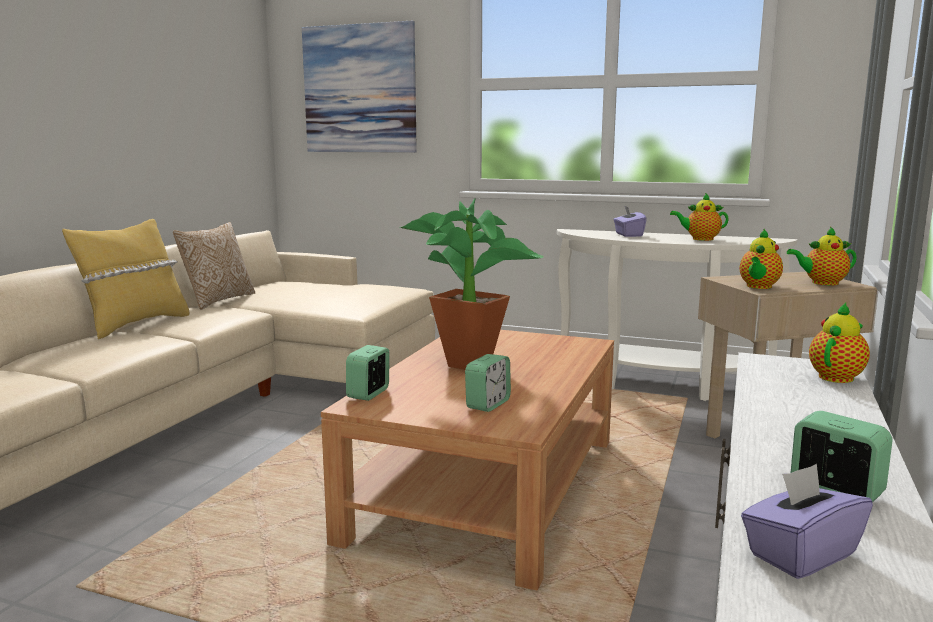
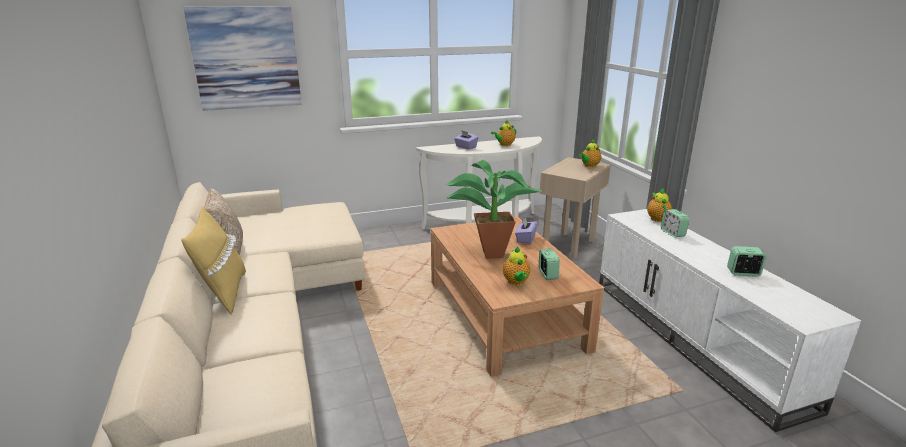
camera: 40 degrees left, 10 degrees up
(369, 394) = (490, 289): alarm clock -> alarm clock (672, 233)
(758, 287) = (575, 175): teapot -> teapot (516, 282)
(800, 554) = (775, 300): purple tissue box -> purple tissue box (525, 239)

